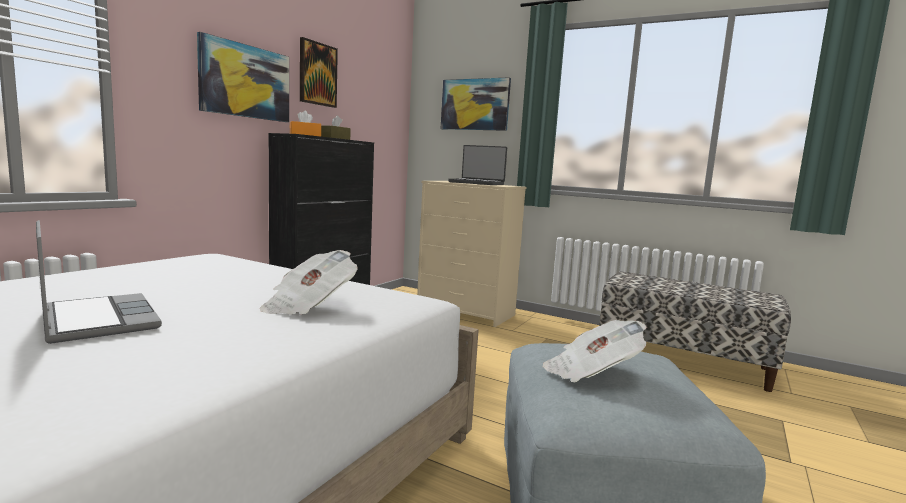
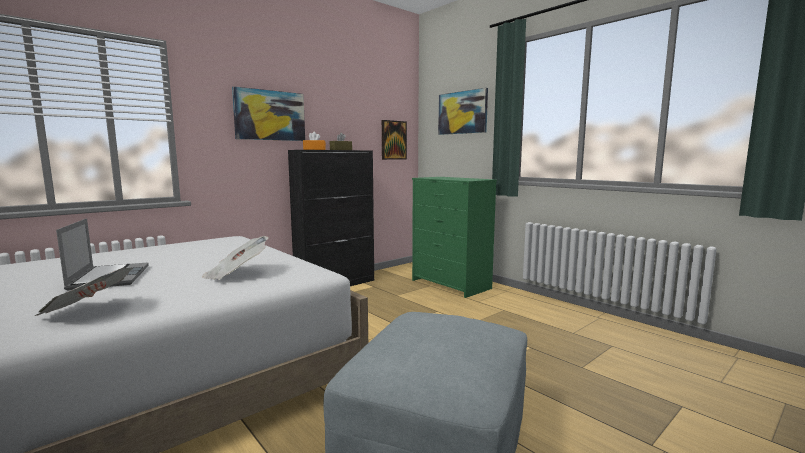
camera: 20 degrees right, 0 degrees up
(317, 74) = (329, 103): picture -> picture (393, 140)
(466, 312) = (451, 284): beige dresser -> green dresser
(477, 183) = (455, 178): laptop -> none
(591, 373) = (414, 338): newspaper -> newspaper (89, 311)
(683, 360) = (623, 339): bench -> none

